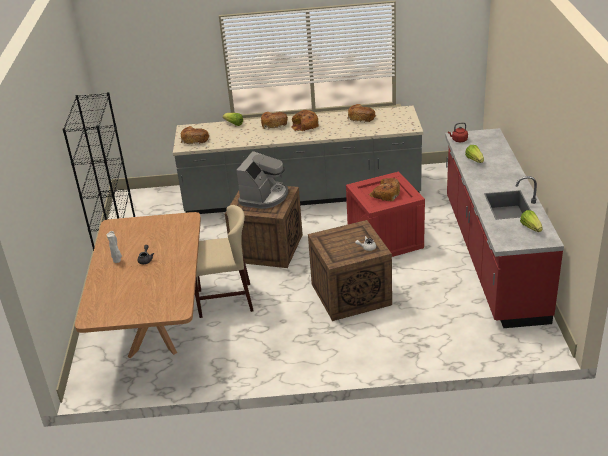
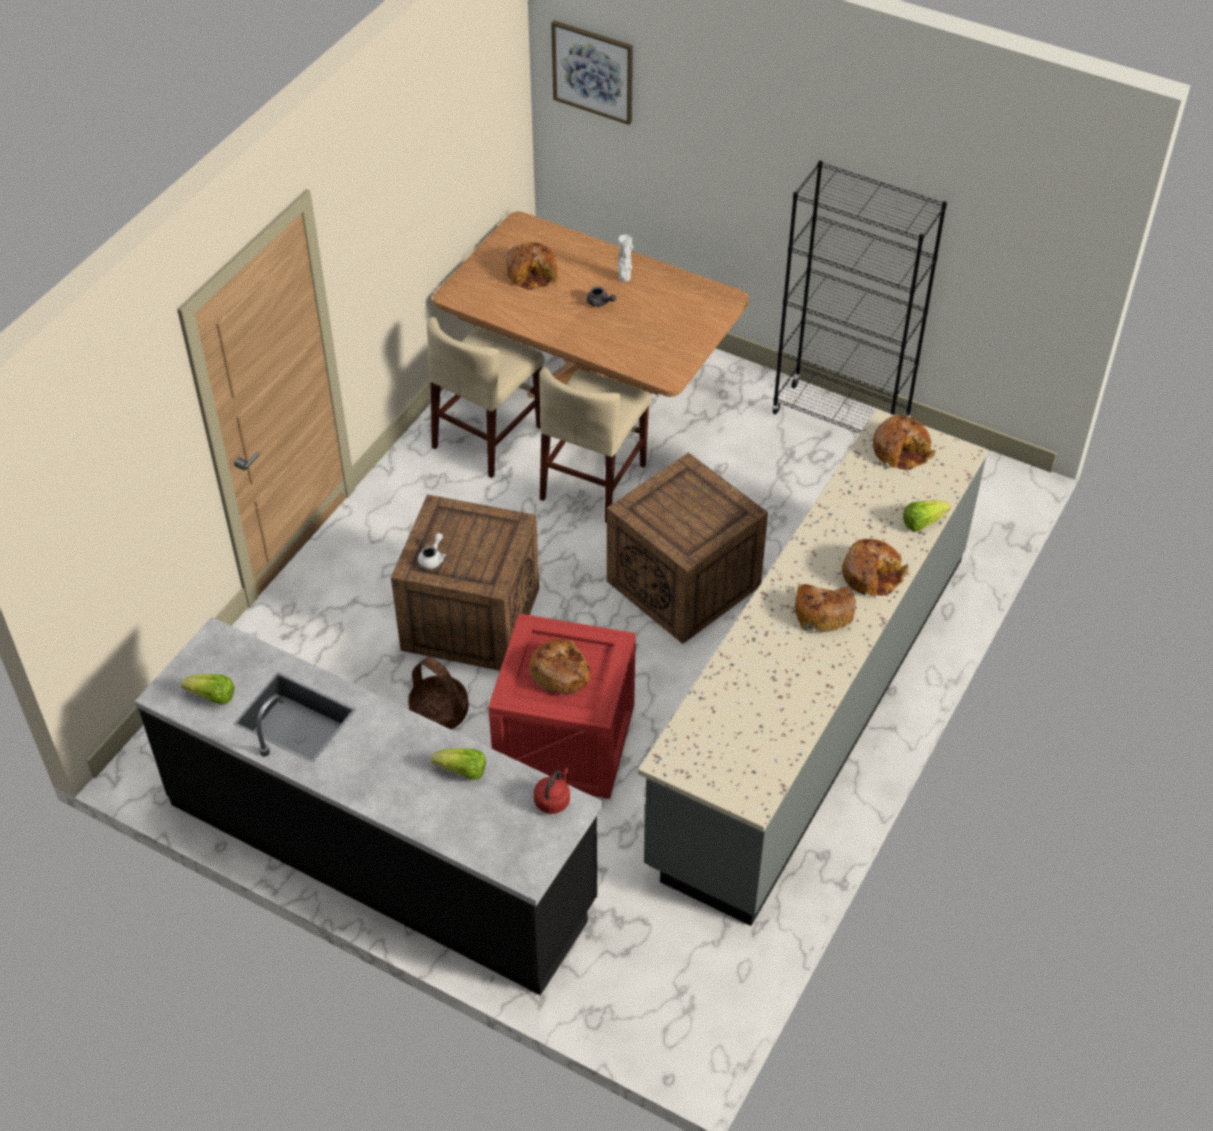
camera: 120 degrees right, 15 degrees up
(22, 206) = (593, 71): none -> picture
(221, 351) = (487, 437): none -> beige chair
(264, 196) = (694, 516): coffee machine -> none
(361, 117) = (782, 710): bread -> bread (533, 273)
(411, 277) = (439, 712): none -> basket
(492, 257) = (381, 852): red counter -> black counter

